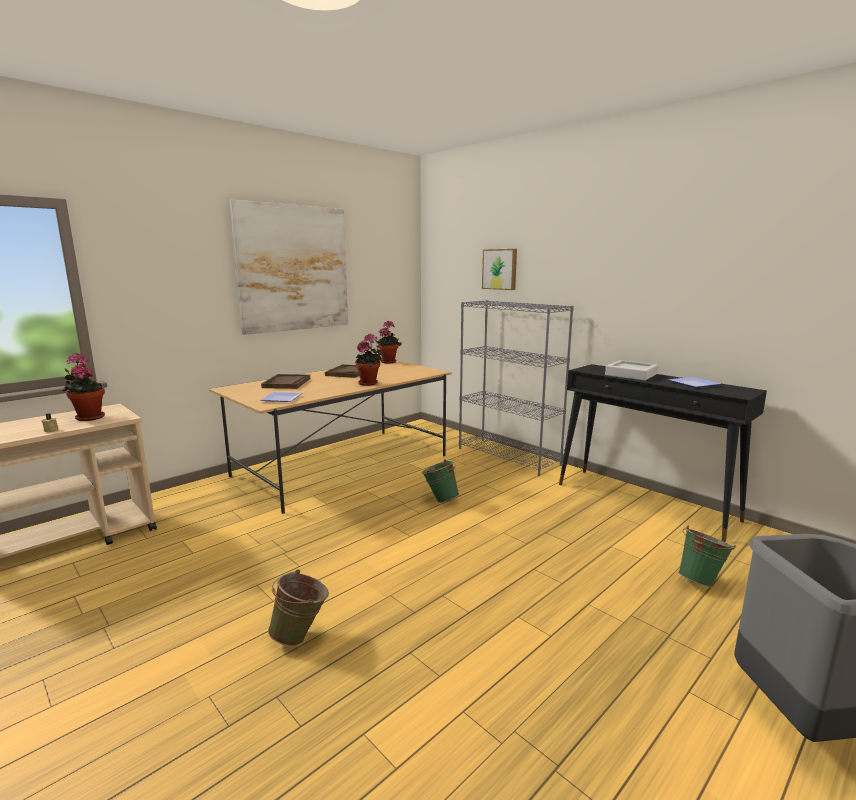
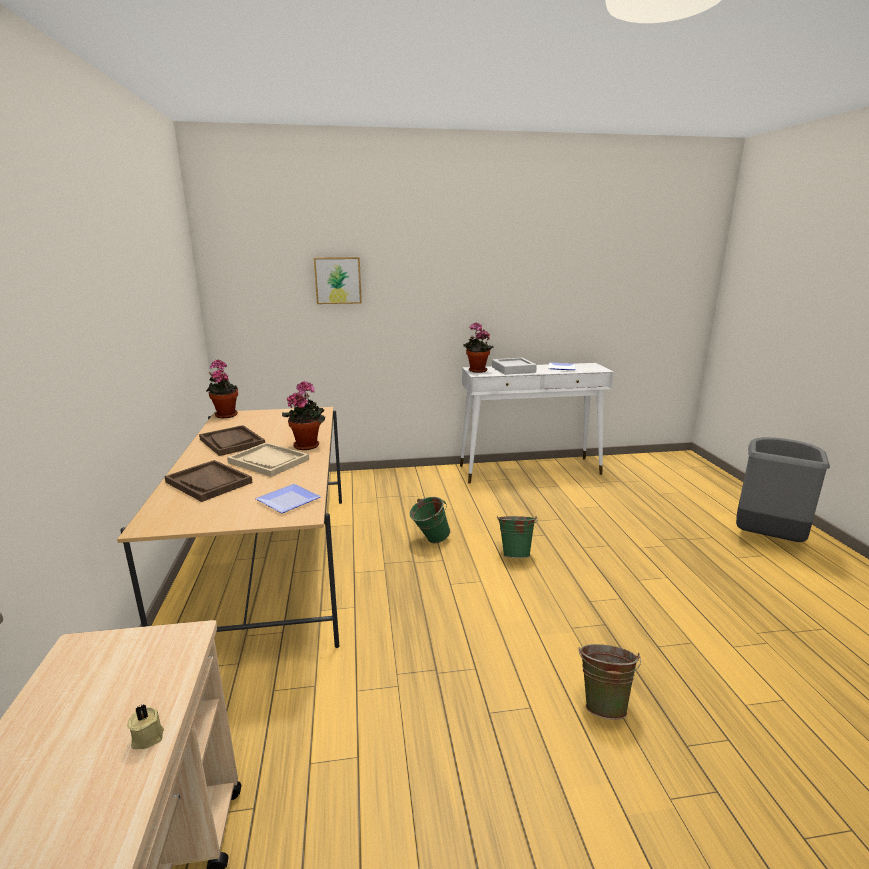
camera: 55 degrees left, 5 degrees up
(88, 417) = (115, 681): potted plant -> potted plant (476, 371)
(293, 268) = (124, 301): picture -> none
(331, 384) = (269, 461): none -> beige tray
(509, 456) = (390, 478): grey bookcase -> none
(645, 502) = (530, 470): black console table -> white console table
(701, 580) = (638, 502): green bucket -> green bucket (515, 554)

